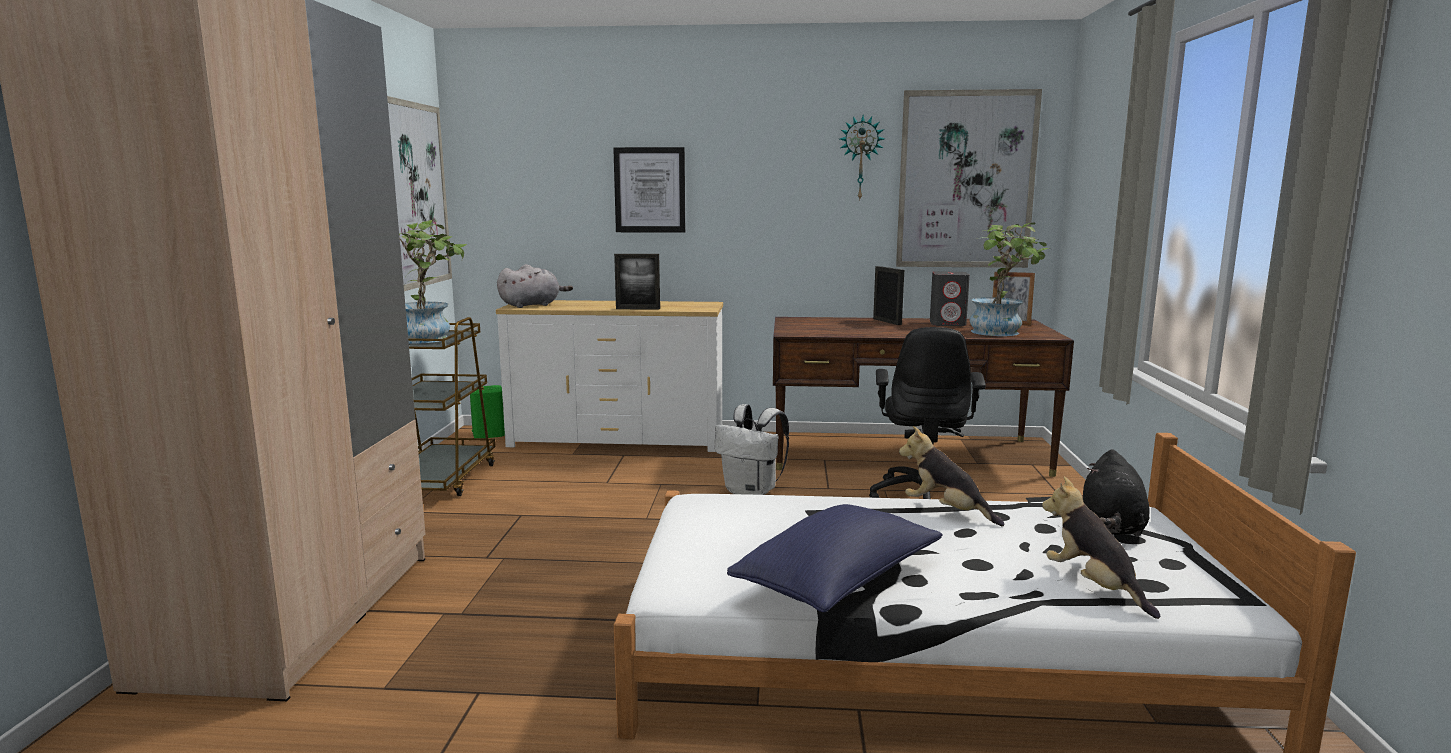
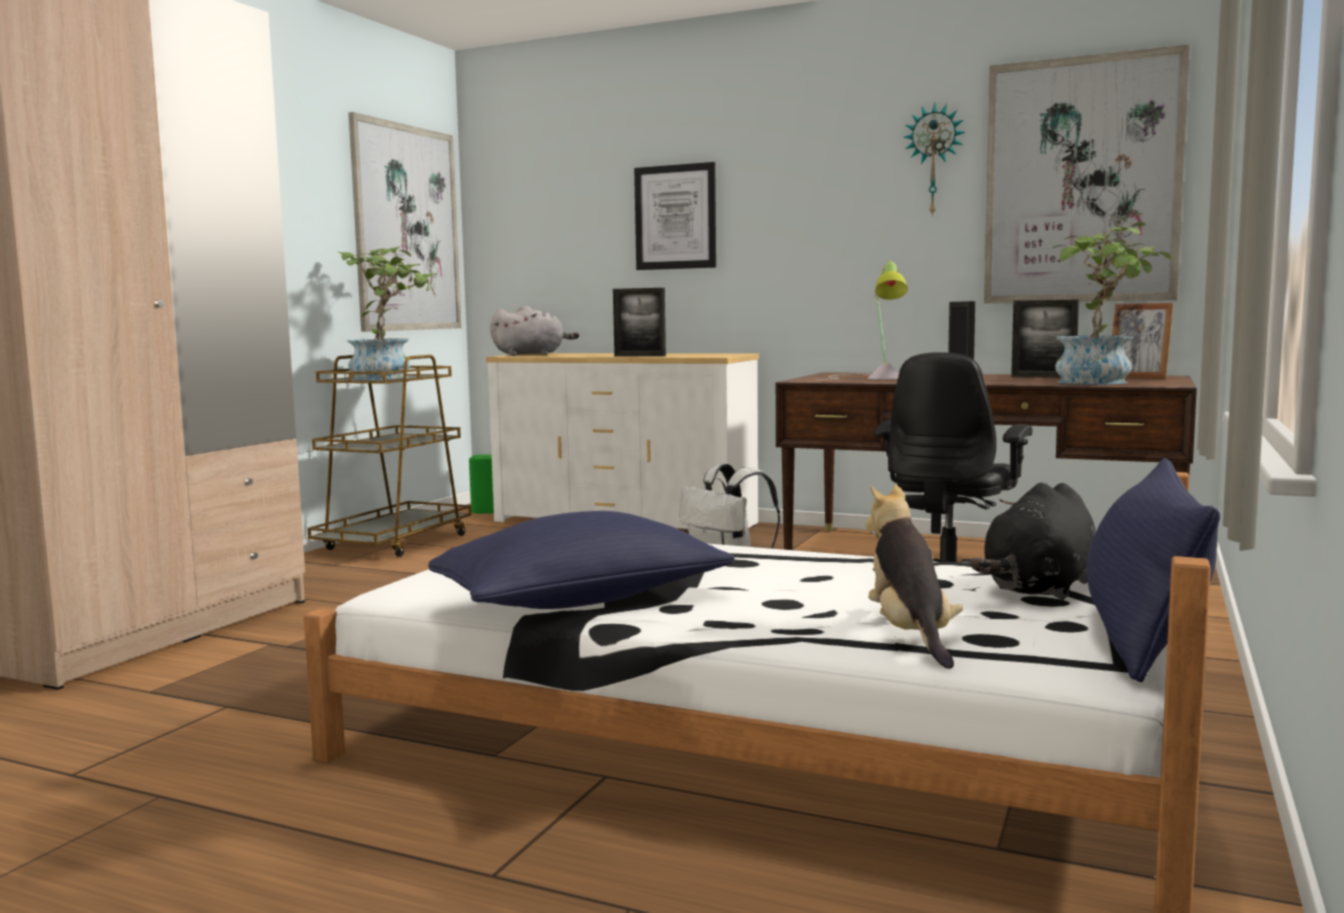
camera: 20 degrees right, 5 degrees down
(834, 326) = (875, 377): none -> table lamp
(946, 512) = (827, 561): plush toy -> none
(948, 324) = (1043, 377): grey speaker -> picture frame
(1220, 564) = (1143, 633): none -> blue pillow

